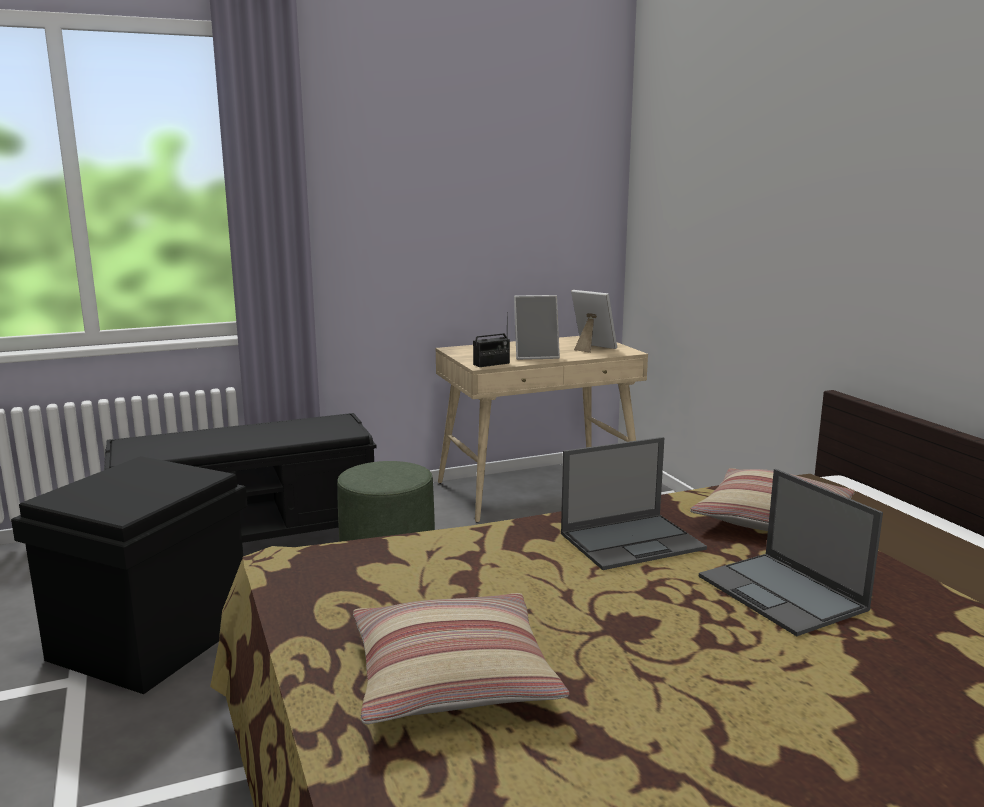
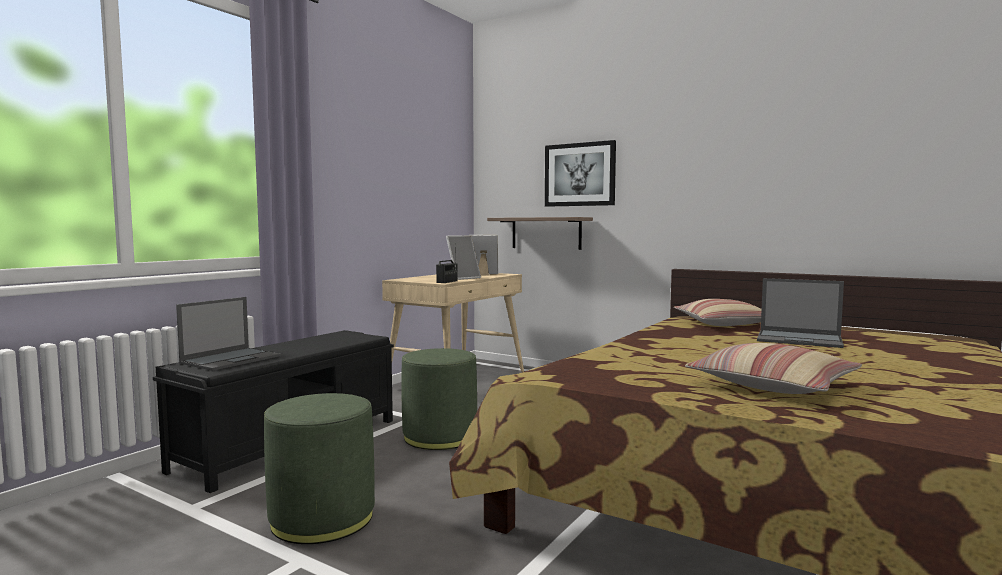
camera: 35 degrees left, 10 degrees down
(150, 640) = (322, 518): black storage box -> green ottoman
(633, 541) = (695, 337): laptop -> laptop (232, 359)
(695, 293) = (546, 233): none -> shelf
(738, 205) = (579, 174): none -> picture

